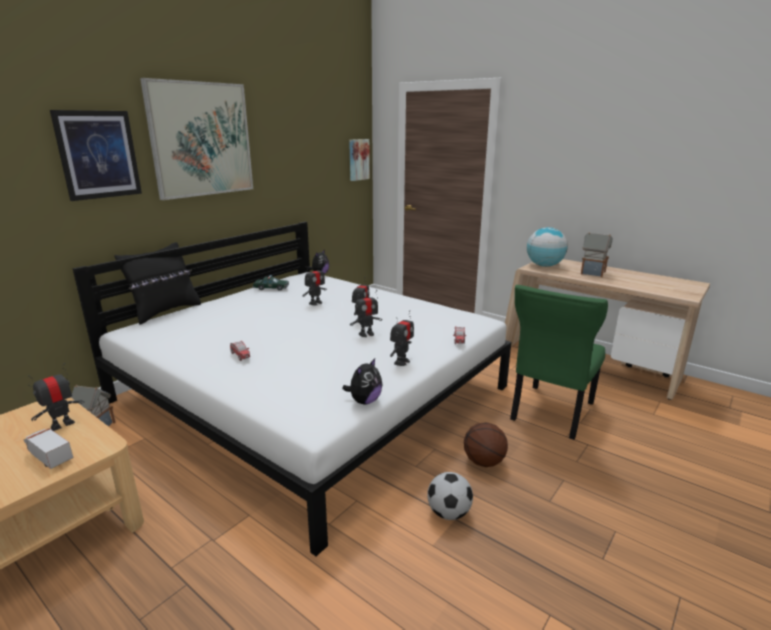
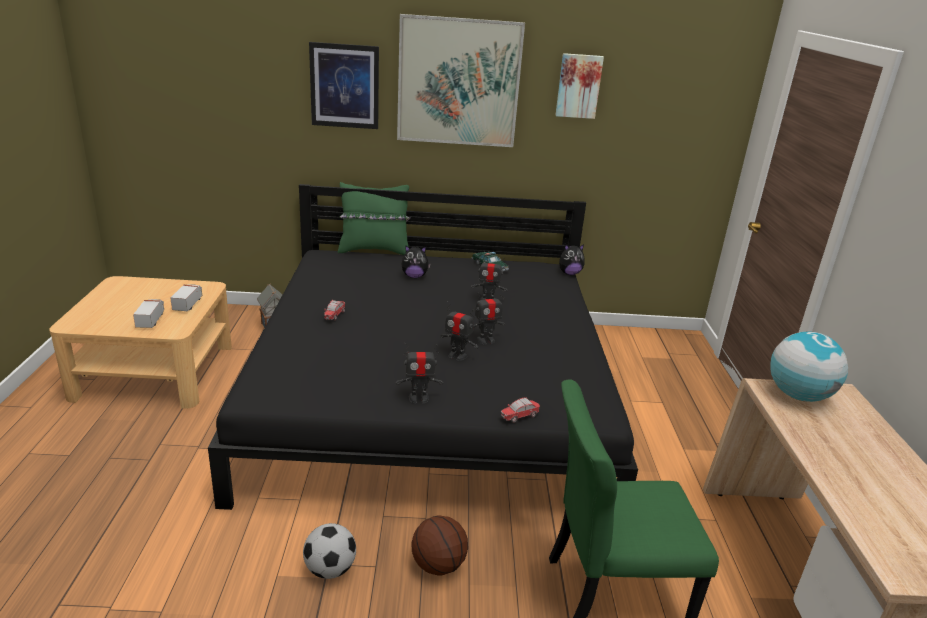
camera: 50 degrees right, 5 degrees up
(62, 424) = (188, 304): toy robot -> toy truck
(165, 311) = (374, 250): black pillow -> green pillow
(312, 394) = (431, 396): white bed -> black bed
(358, 159) = (714, 136): picture -> picture (578, 86)
(364, 401) = (318, 406): plush toy -> plush toy (414, 276)
(592, 273) = (846, 446): toy house -> none

